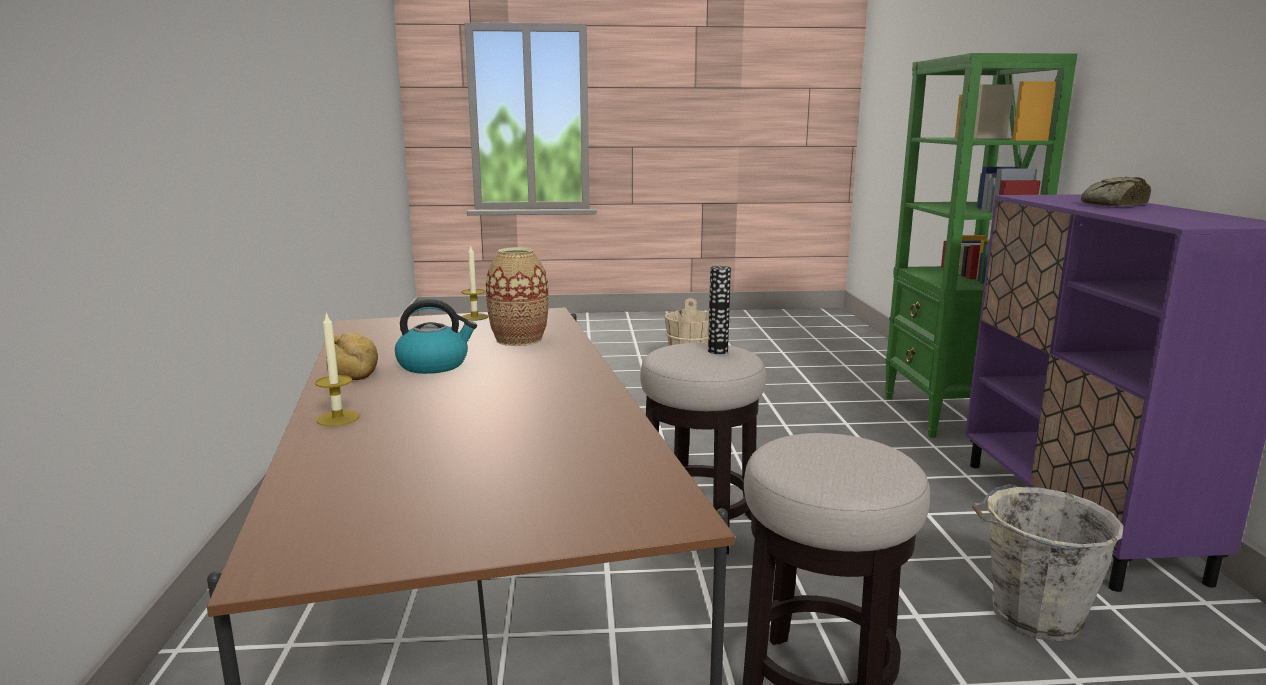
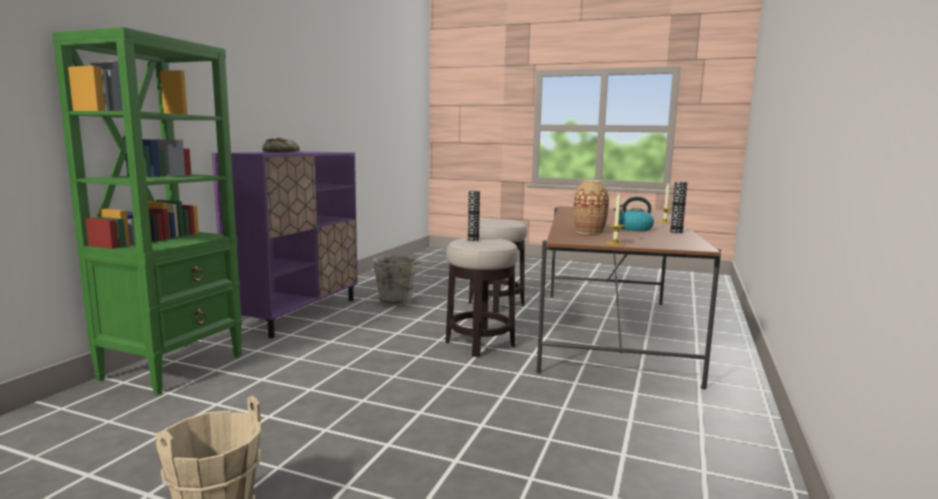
camera: 155 degrees left, 5 degrees down
(352, 366) = (676, 232): bread -> vase

